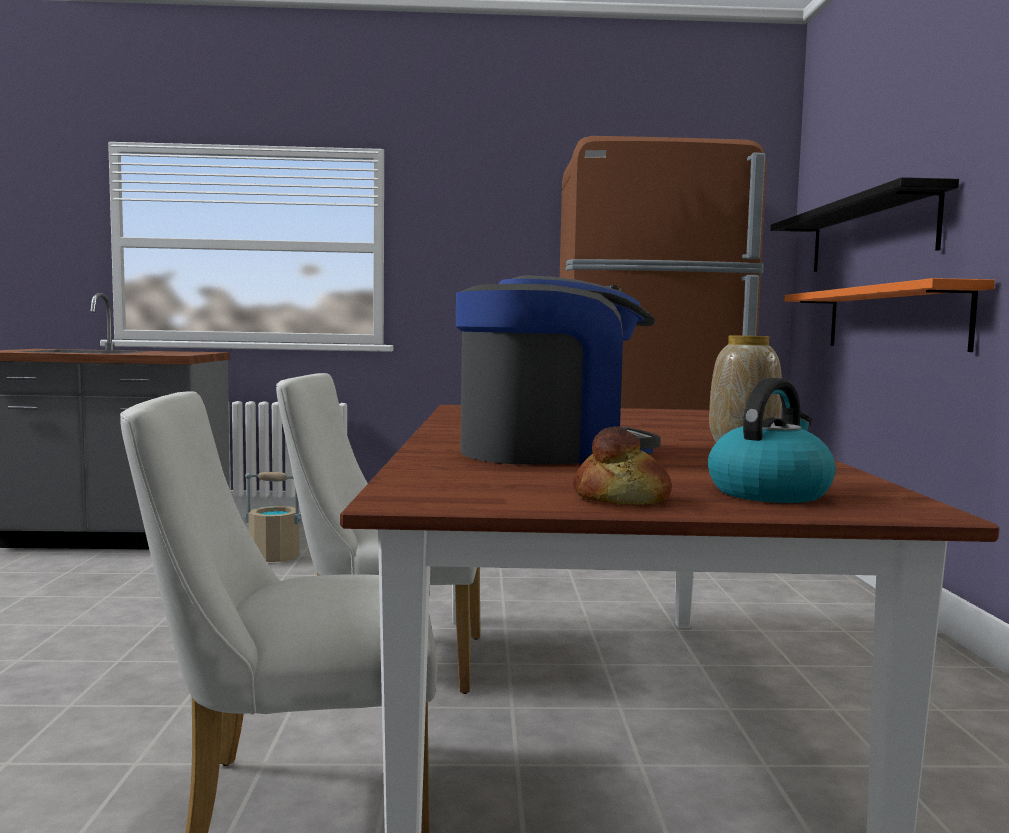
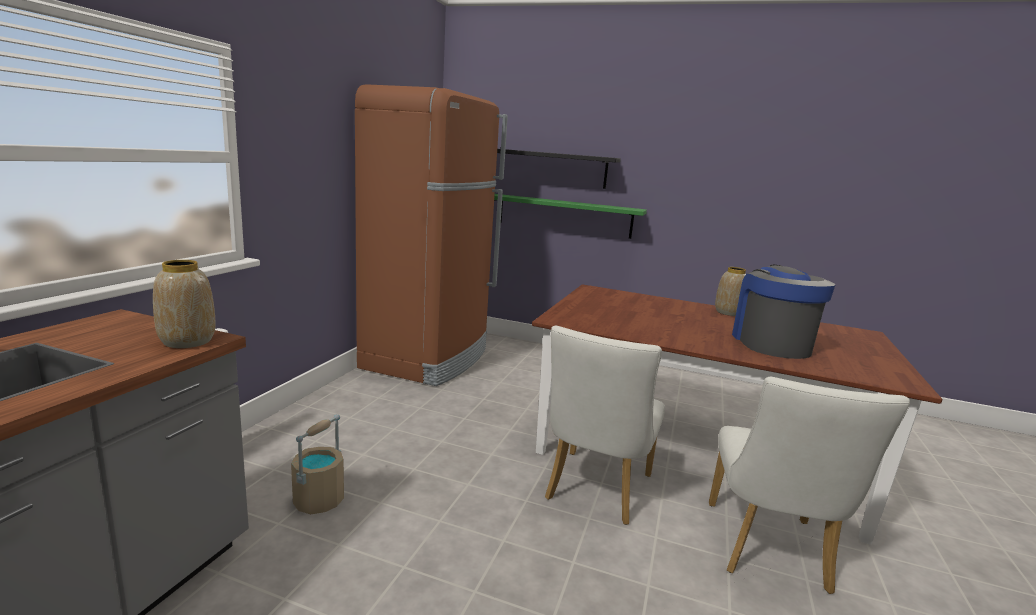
camera: 70 degrees left, 10 degrees up
(167, 354) = (187, 341): none -> vase
(622, 498) = (880, 357): bread -> none
(769, 492) = (852, 339): kettle -> none
(892, 318) = (564, 215): orange shelf -> green shelf

